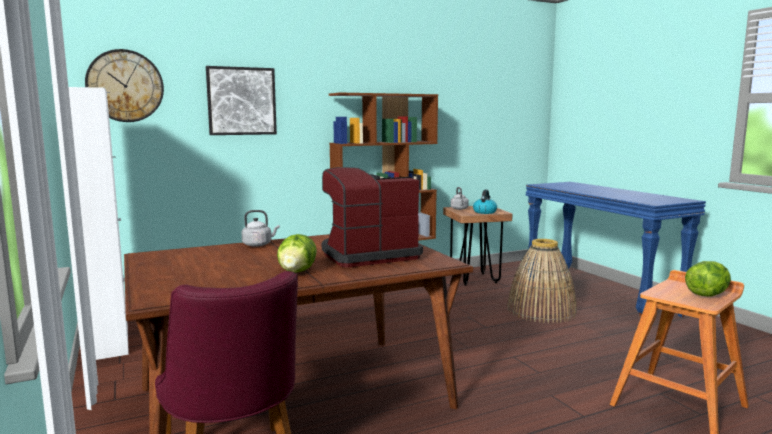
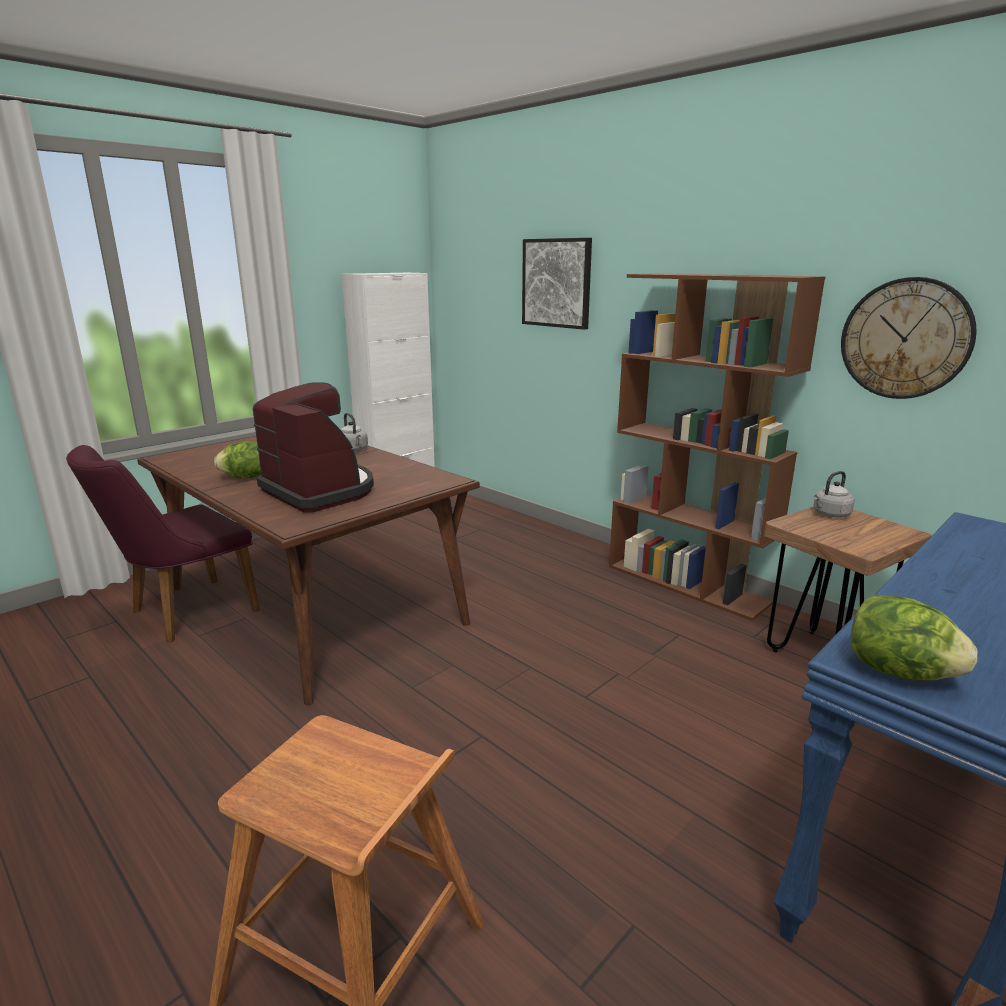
camera: 70 degrees right, 10 degrees up
(125, 86) = (467, 265): wall clock -> wall clock (905, 339)
(484, 212) = (836, 535): kettle -> none
(541, 311) = (723, 753): basket -> none
(707, 294) = (326, 805): lettuce -> lettuce (898, 672)

